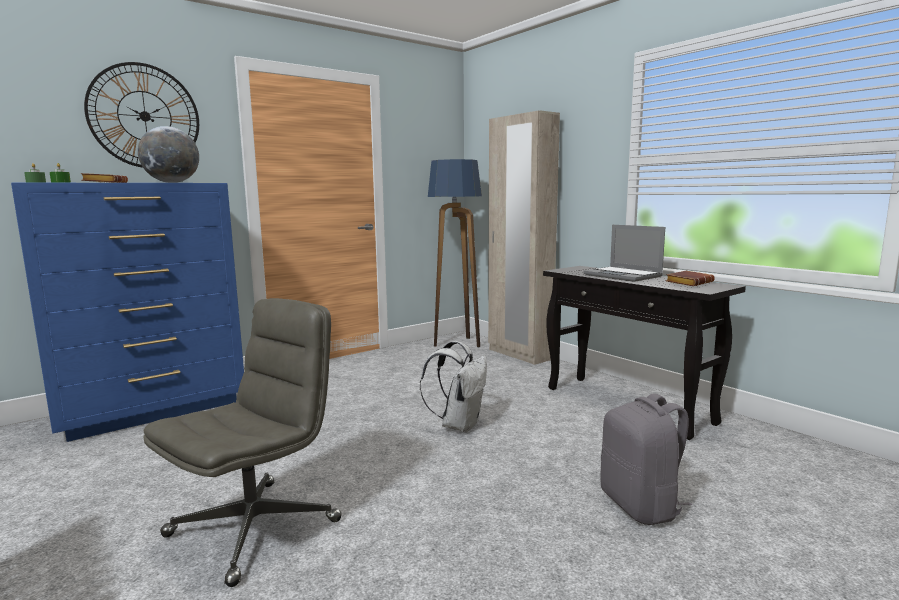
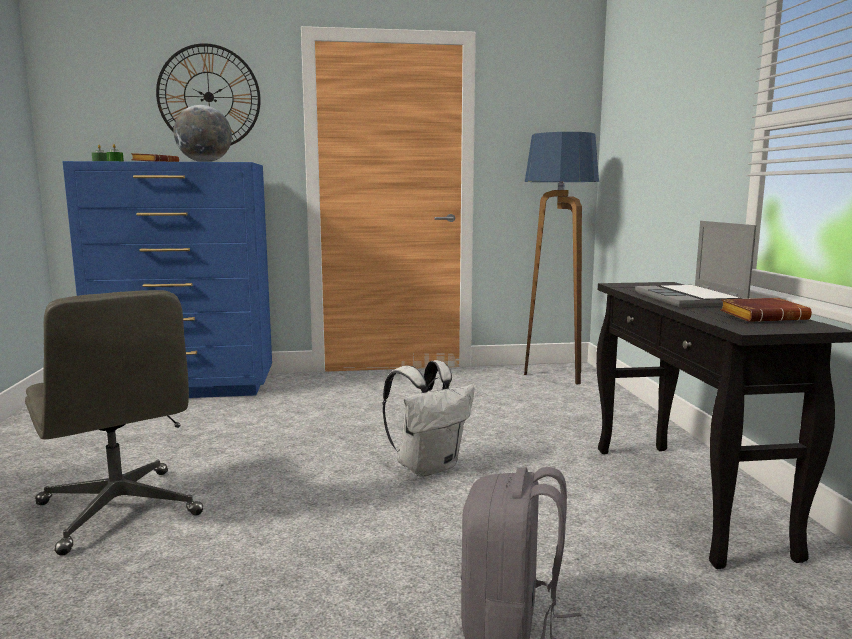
camera: 30 degrees right, 0 degrees up
(255, 527) = (120, 510): grey office chair -> grey office chair turned 75 degrees clockwise
(519, 354) = (619, 402): beige wardrobe -> none

